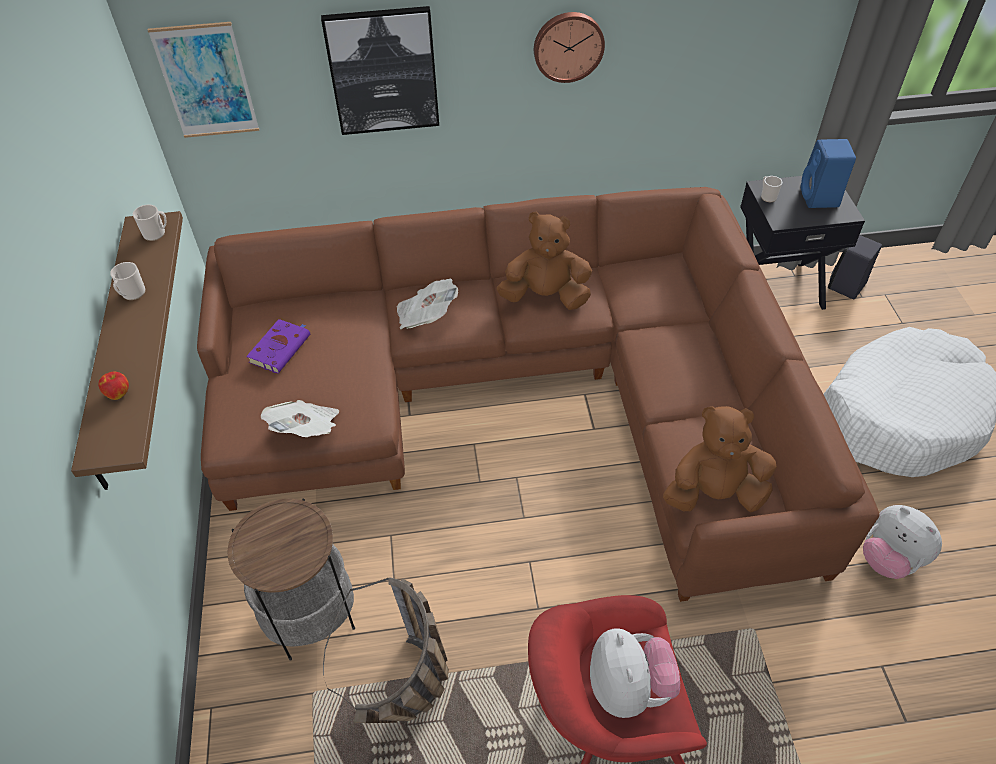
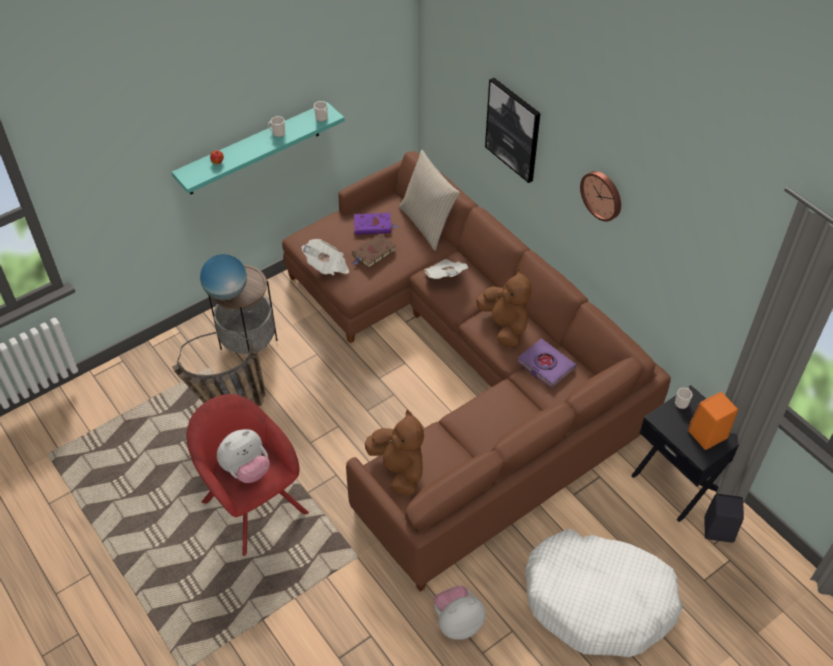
camera: 60 degrees right, 0 degrees up
(113, 351) = (253, 149): brown shelf -> turquoise shelf
(206, 81) = (441, 69): picture -> none
(284, 564) = (226, 292): none -> globe
(324, 296) = (427, 224): none -> beige pillow
(329, 368) = (373, 253): none -> brown book
(628, 288) = (545, 365): none -> purple book
(820, 198) = (706, 435): blue speaker -> orange speaker
(889, 558) = (458, 622): plush toy -> plush toy turned 45 degrees clockwise

